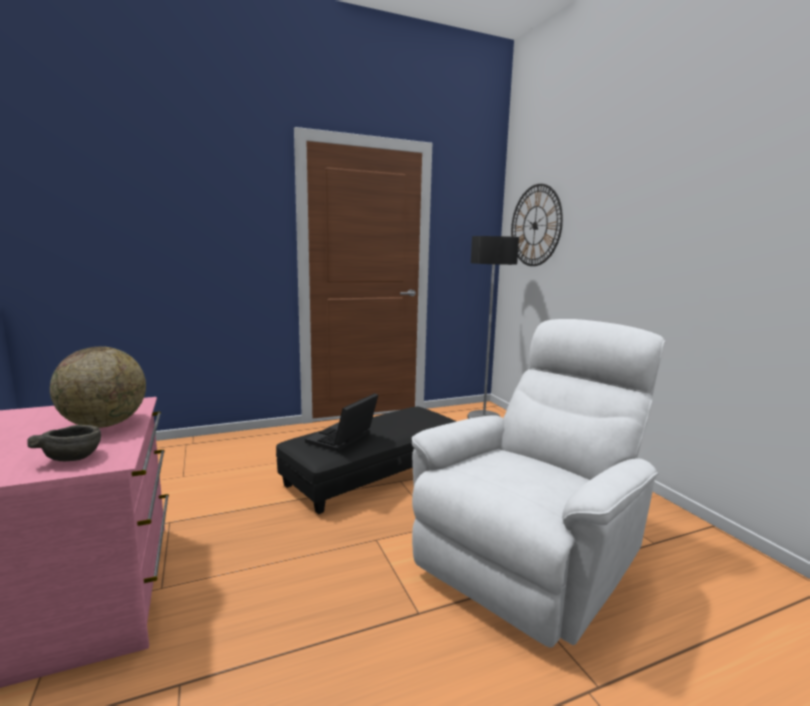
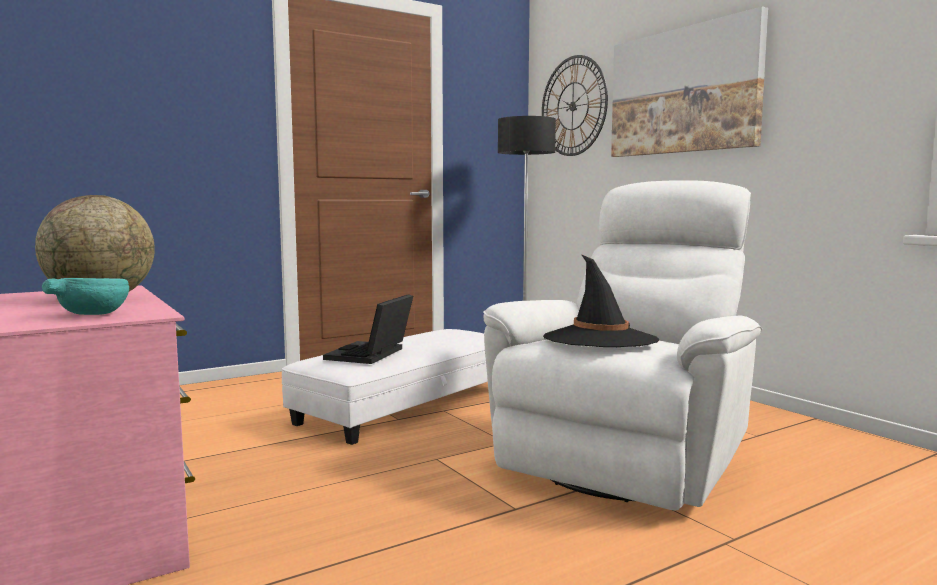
camera: 10 degrees left, 5 degrees down
(73, 457) = (93, 314): grey bowl -> turquoise bowl
(375, 472) = (407, 405): black ottoman -> white ottoman
(505, 475) = (600, 339): none -> black hat
(624, 225) = (683, 91): none -> picture

